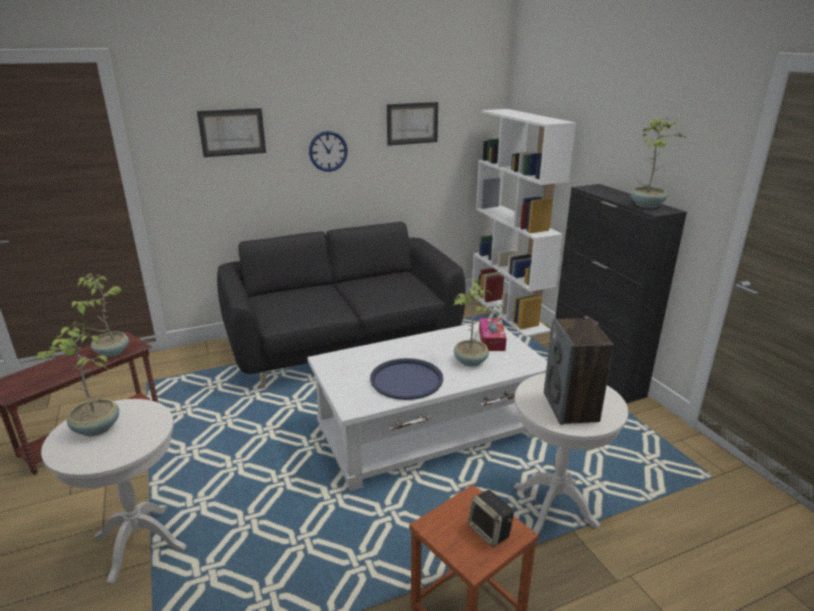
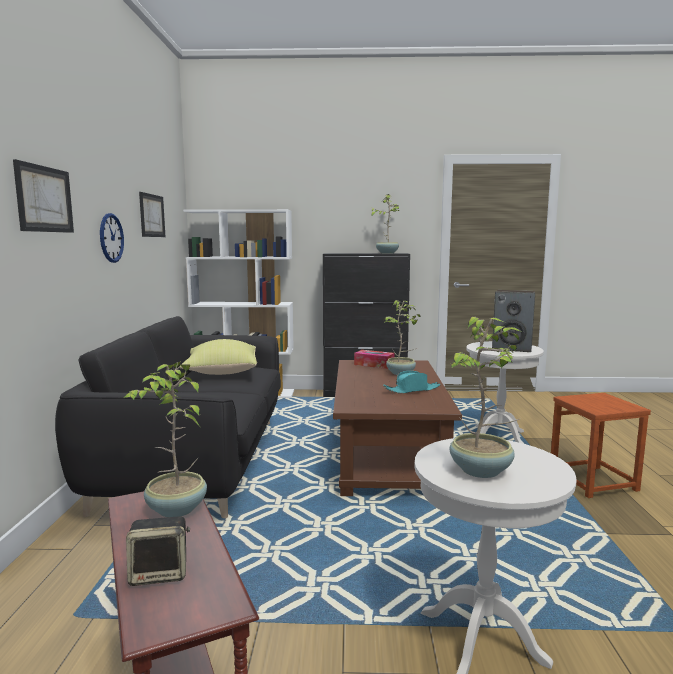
camera: 65 degrees left, 15 degrees down
(389, 284) = (221, 372): none -> yellow pillow
(406, 380) = (412, 390): blue tray -> turquoise hat
(429, 431) = (388, 453): white coffee table -> brown coffee table
(490, 532) = (602, 400): speaker -> speaker (160, 573)

